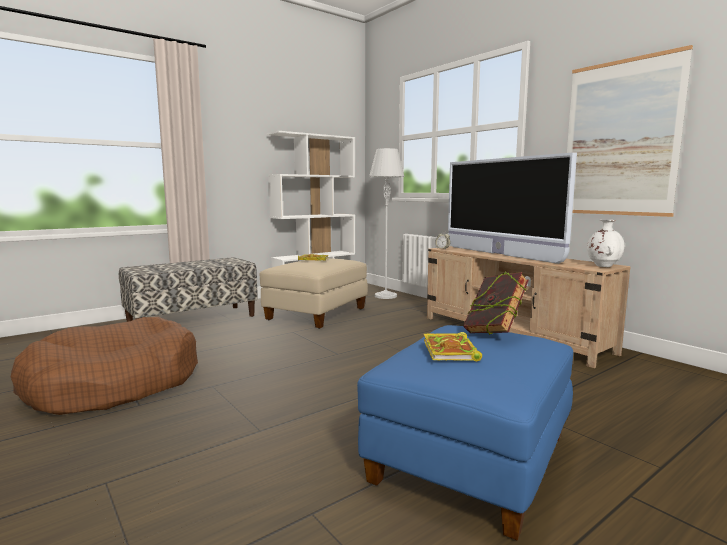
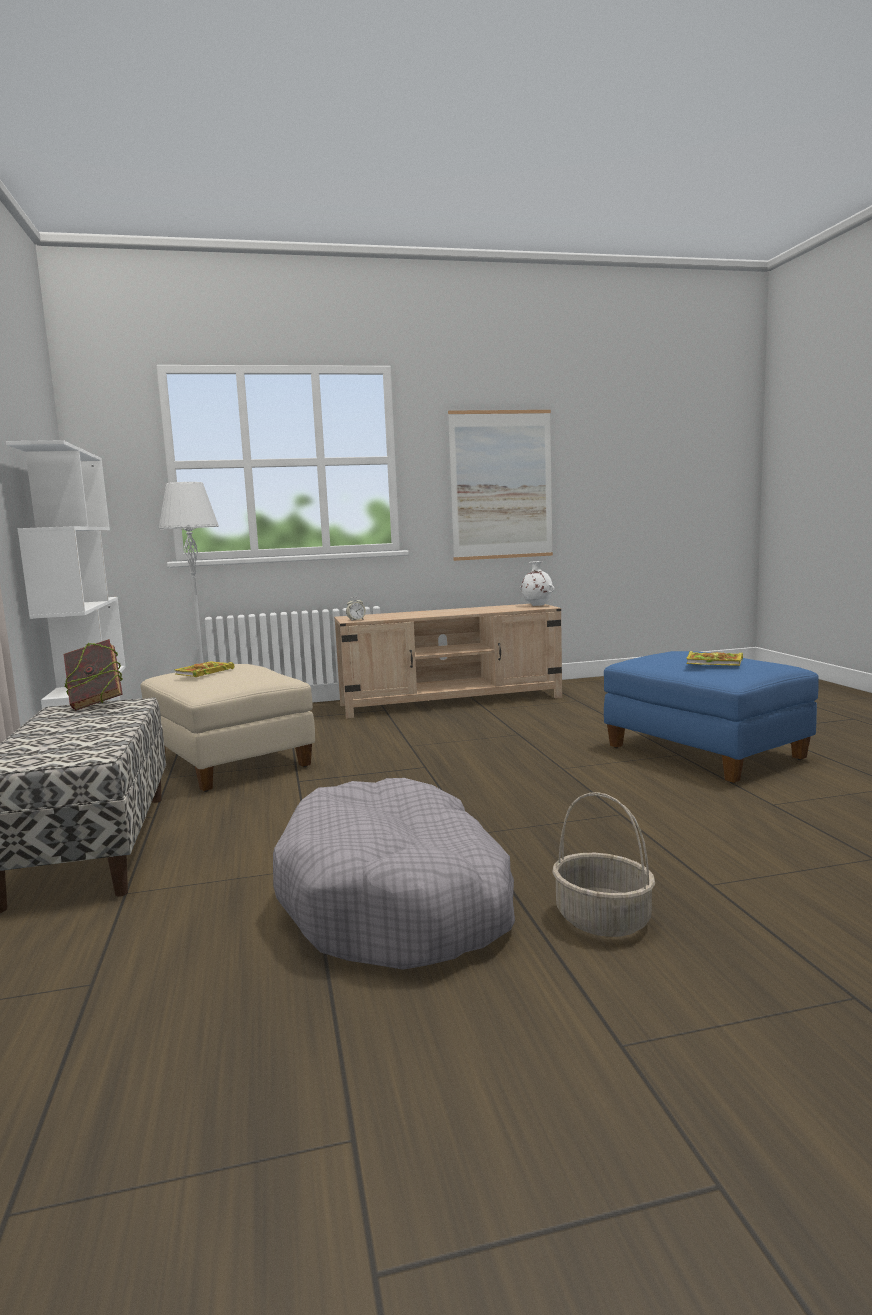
camera: 65 degrees left, 0 degrees up
(63, 443) = (601, 919): none -> basket
(114, 384) = (398, 901): brown dog bed -> grey dog bed
(494, 333) = (668, 654): book -> book (96, 705)
(499, 254) = (429, 613): television -> none

